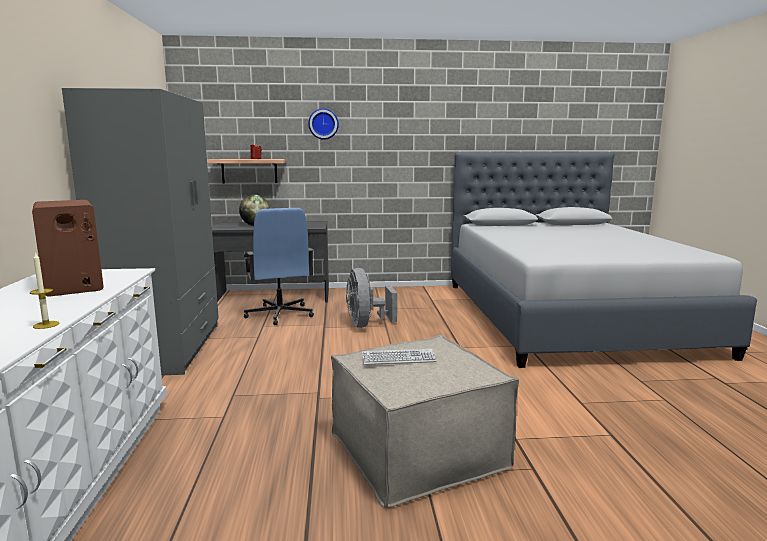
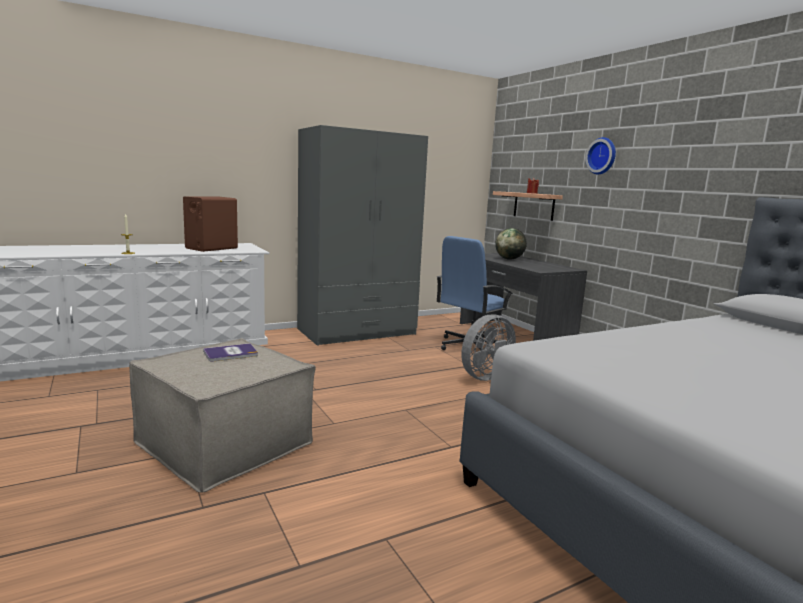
camera: 65 degrees right, 0 degrees up
(398, 358) = (231, 353): keyboard -> book

